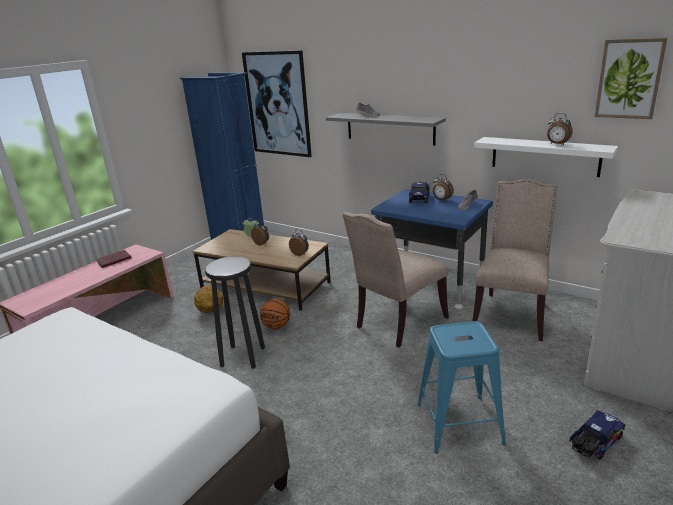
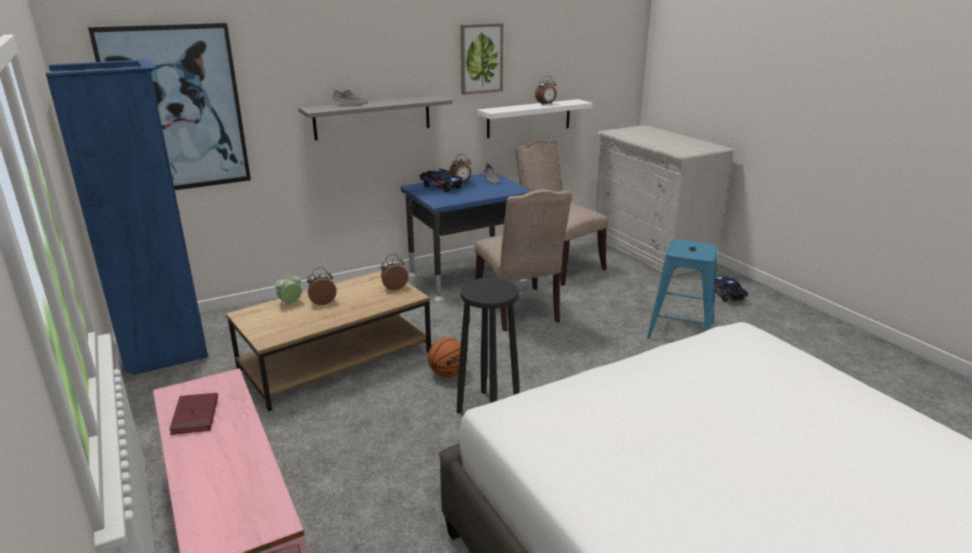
camera: 65 degrees left, 0 degrees up
(210, 311) = (346, 413): basketball -> none
(629, 79) = (581, 43): picture -> picture (481, 58)

